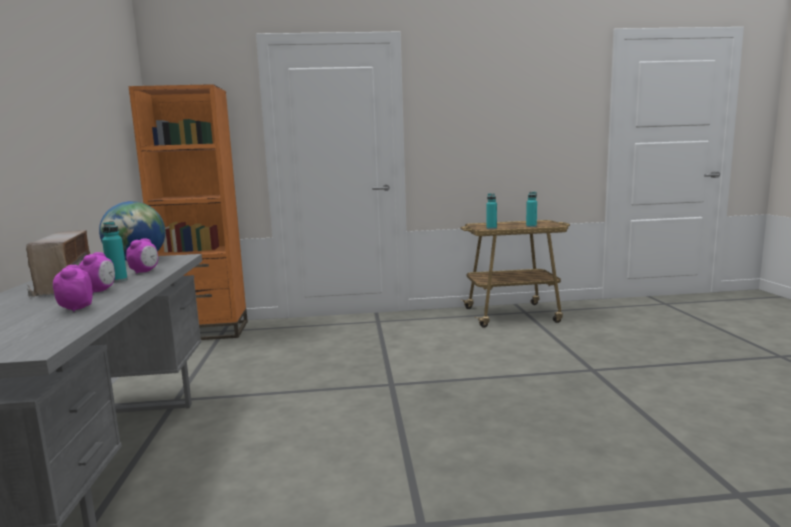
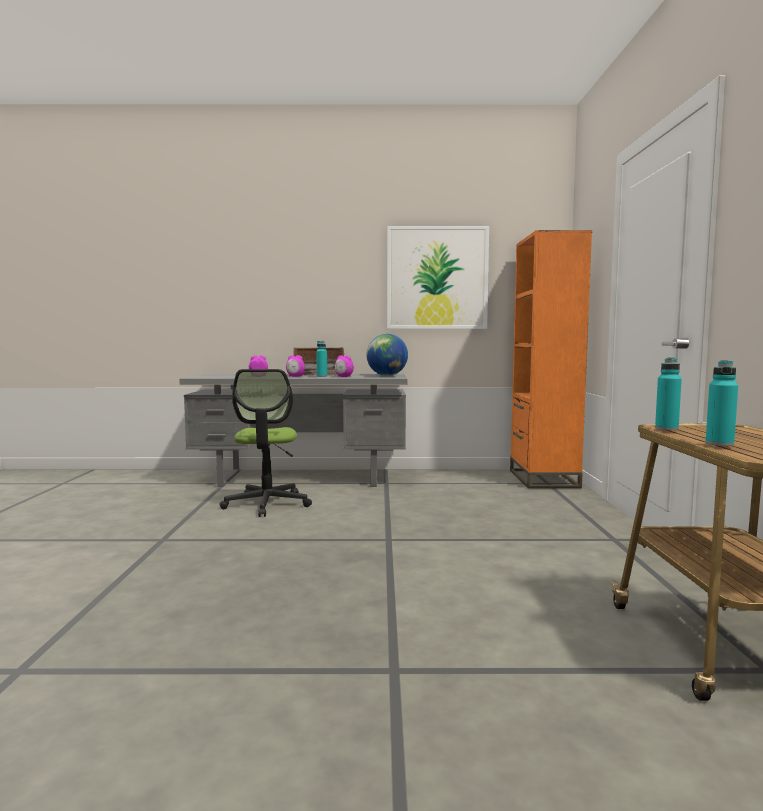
camera: 95 degrees right, 5 degrees down
(83, 120) = (437, 278): none -> picture
(252, 472) = (267, 504): none -> office chair

